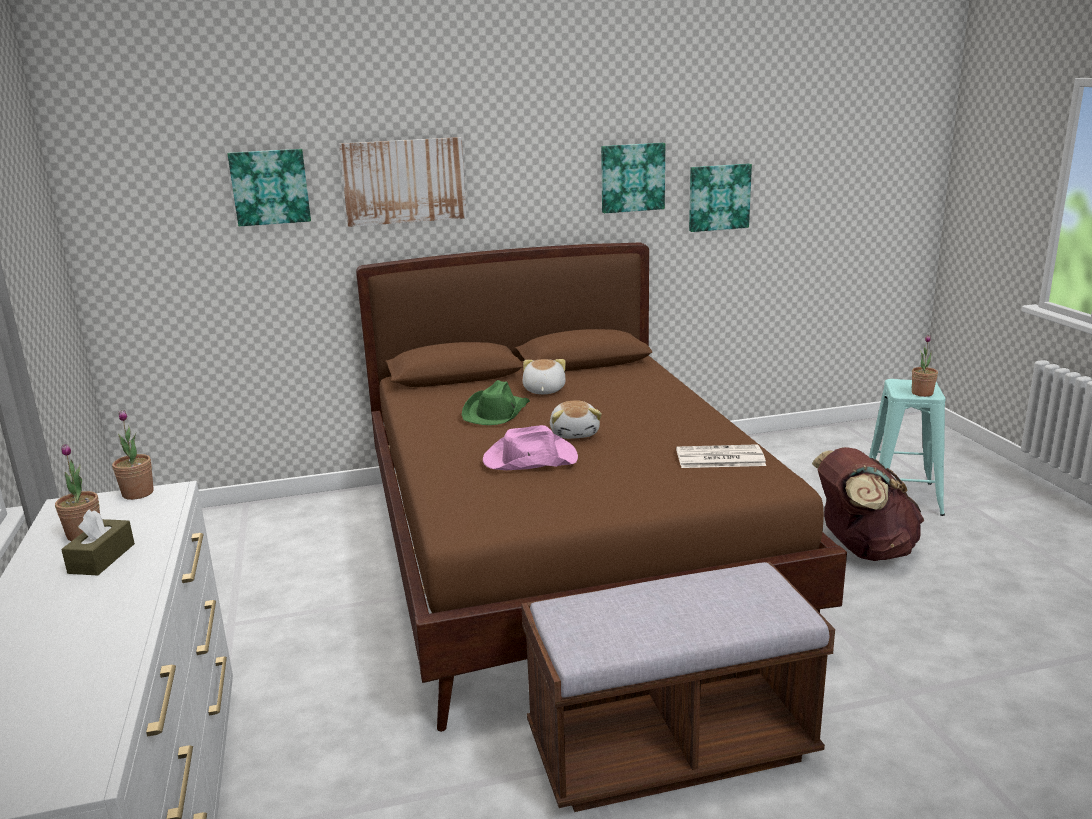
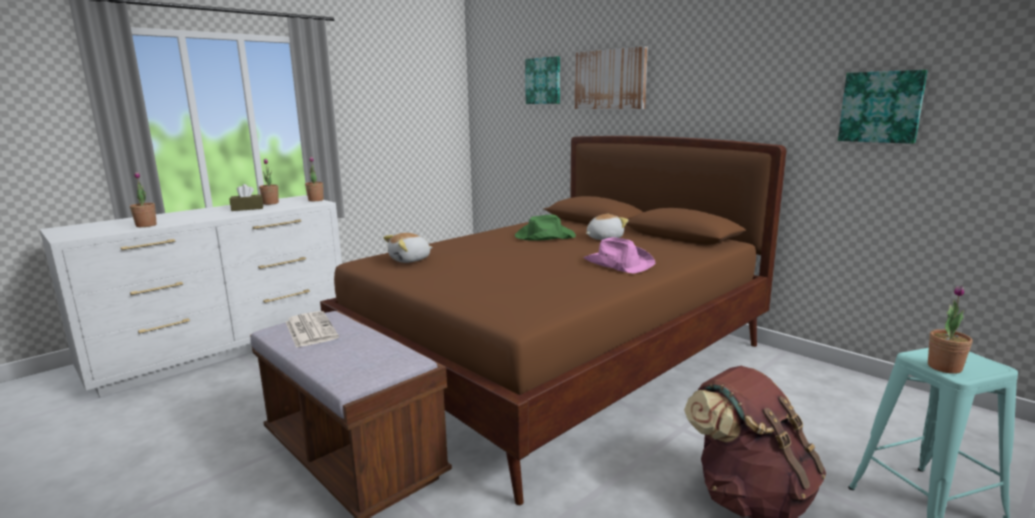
camera: 60 degrees right, 5 degrees down
(101, 671) = (146, 225): none -> potted plant
(529, 459) = (472, 253): pink hat -> pink hat (618, 263)
(575, 433) = (535, 256): plush toy -> plush toy (410, 260)
(632, 177) = (783, 82): picture -> none
(719, 458) = (544, 295): newspaper -> newspaper (310, 329)

